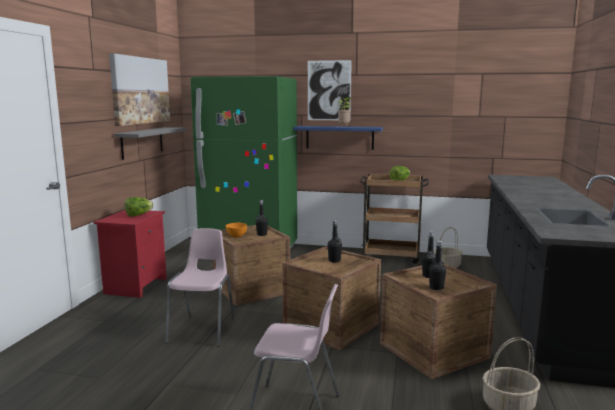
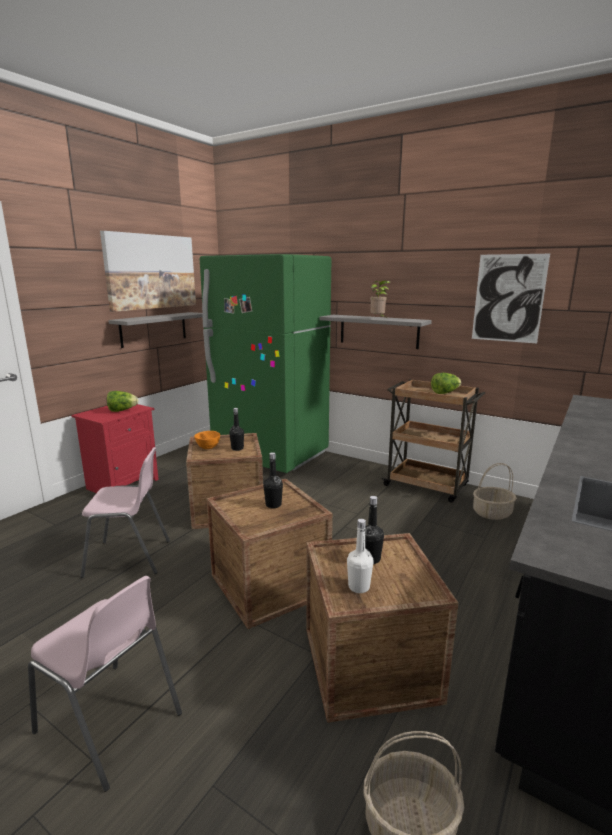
camera: 20 degrees right, 5 degrees up
(203, 330) = (129, 558): pink chair -> pink chair turned 60 degrees clockwise
(329, 90) = (368, 271): picture -> picture (508, 298)
(339, 137) = (378, 331): blue shelf -> grey shelf
(436, 288) = (359, 587): black bottle -> white bottle

